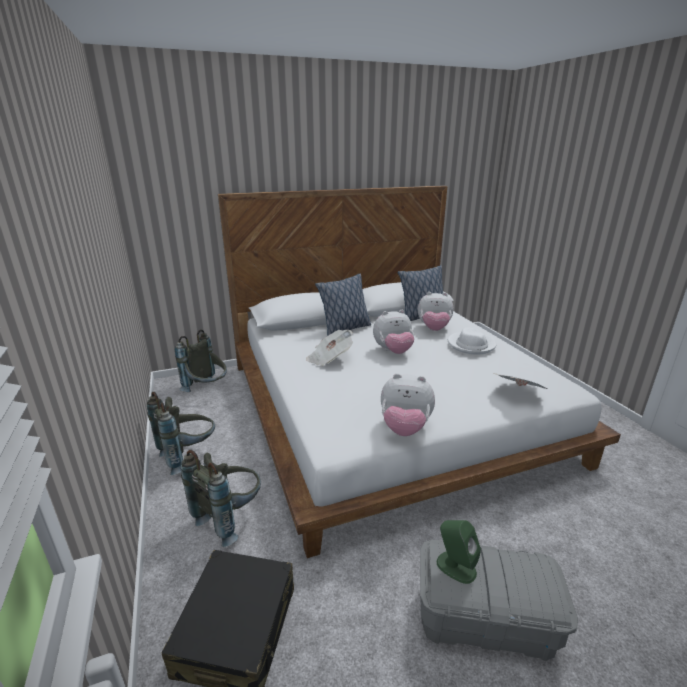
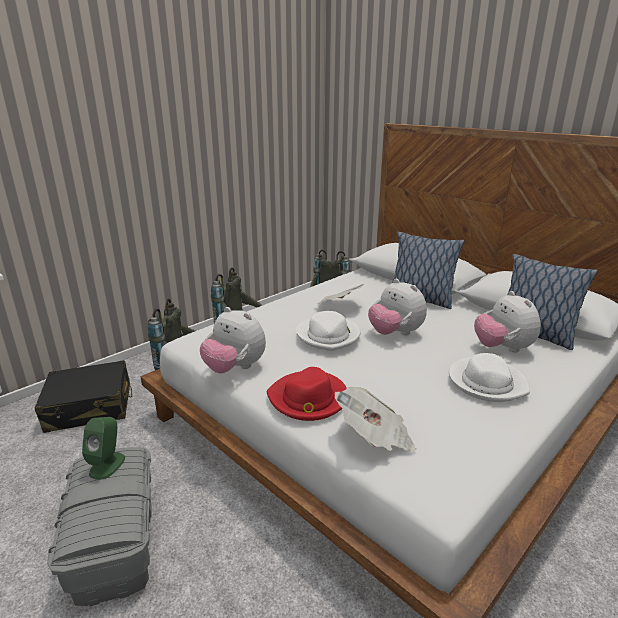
camera: 65 degrees right, 0 degrees up
(381, 374) = (328, 335): none -> white hat
(404, 428) = (235, 368): plush toy -> plush toy turned 45 degrees counterclockwise
(466, 405) = (308, 399): none -> red hat

